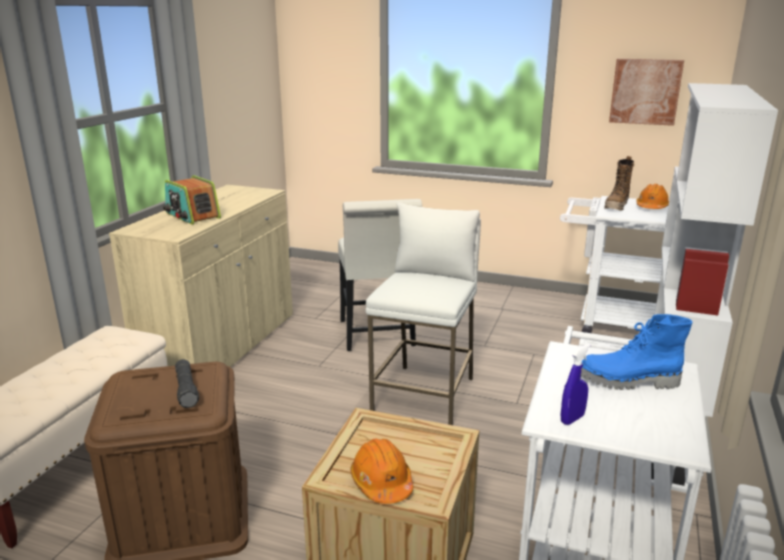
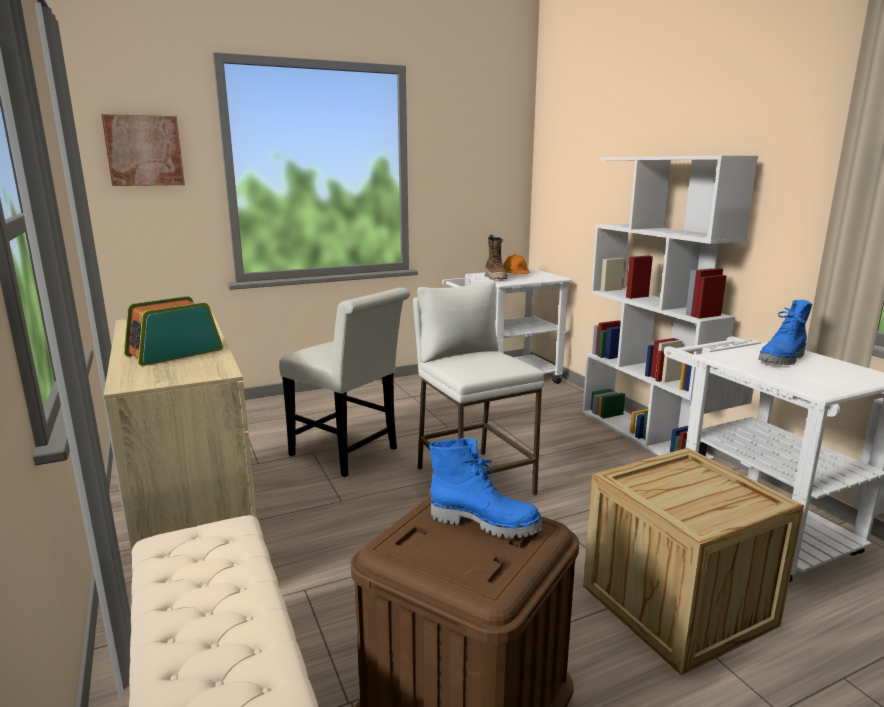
camera: 45 degrees left, 5 degrees down
(186, 390) = (485, 522): black flashlight -> blue boot
(192, 216) = (174, 352): radio -> radio turned 135 degrees clockwise
(381, 482) = (722, 510): orange hard hat -> none
(572, 419) = (824, 386): blue spray bottle -> none
(645, 91) = (478, 182): picture -> picture (144, 151)

